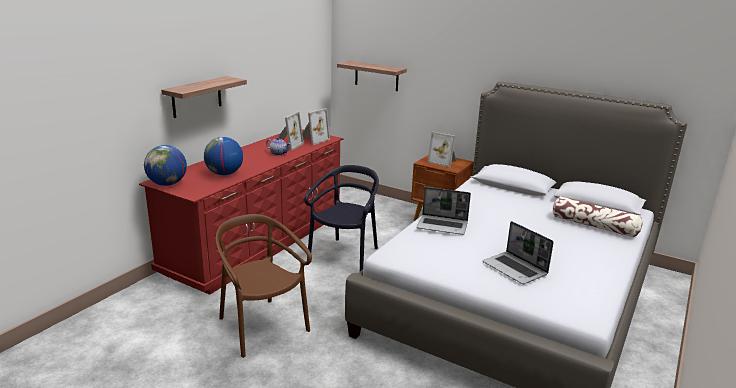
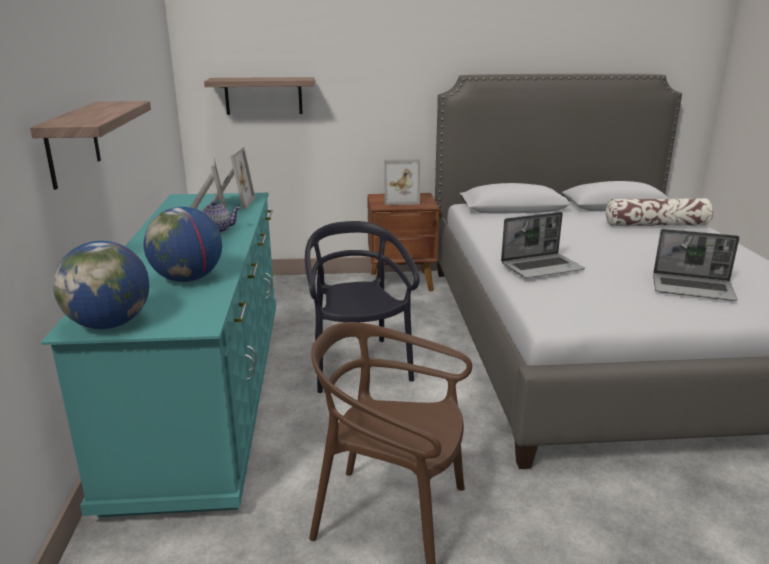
camera: 35 degrees left, 0 degrees up
(258, 243) = (207, 394): red dresser -> turquoise dresser

